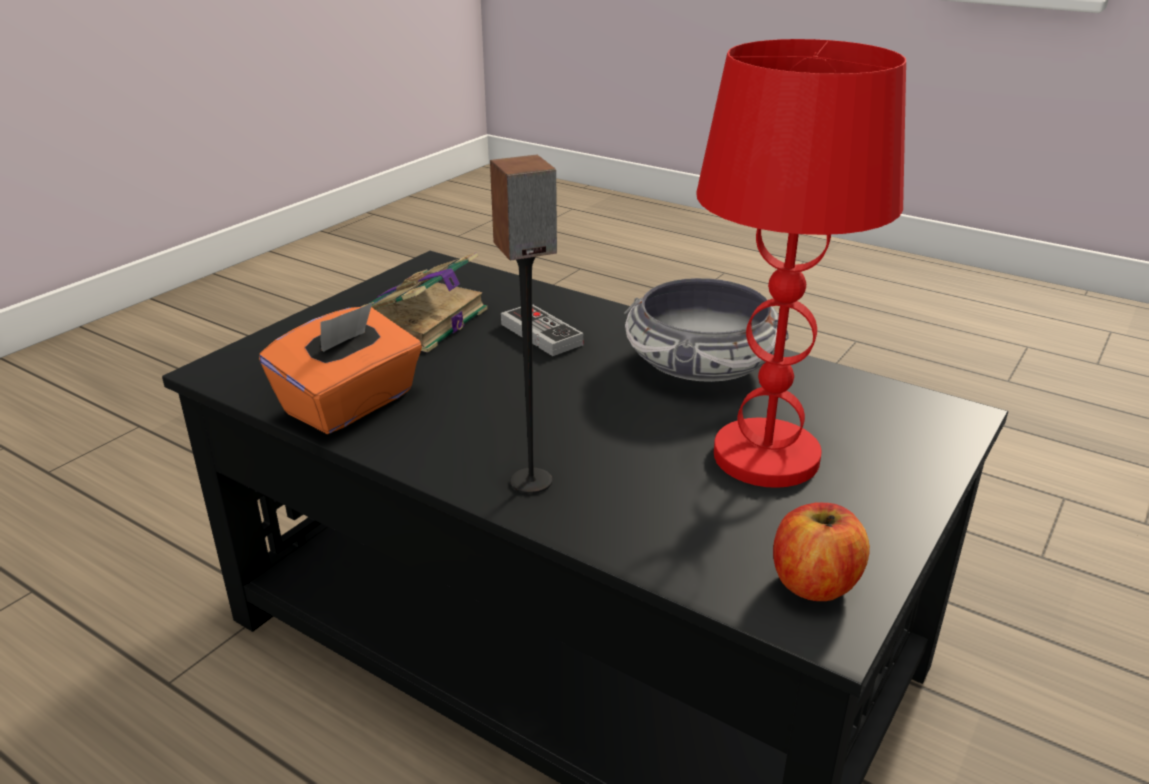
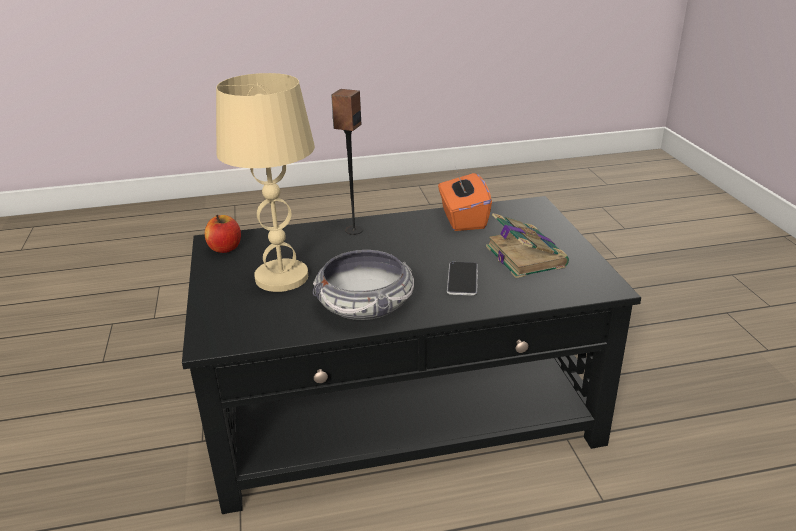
camera: 135 degrees right, 0 degrees up
(541, 334) = (462, 279): game controller -> phone
(767, 456) = (281, 278): red table lamp -> beige table lamp

